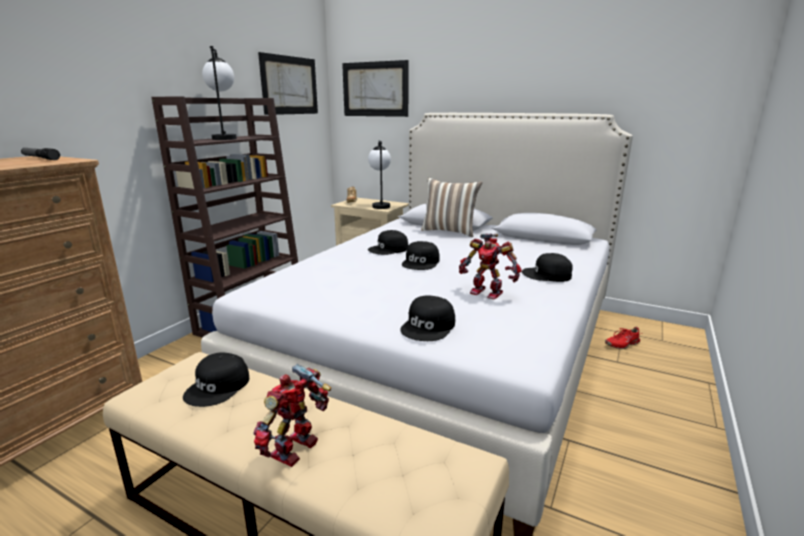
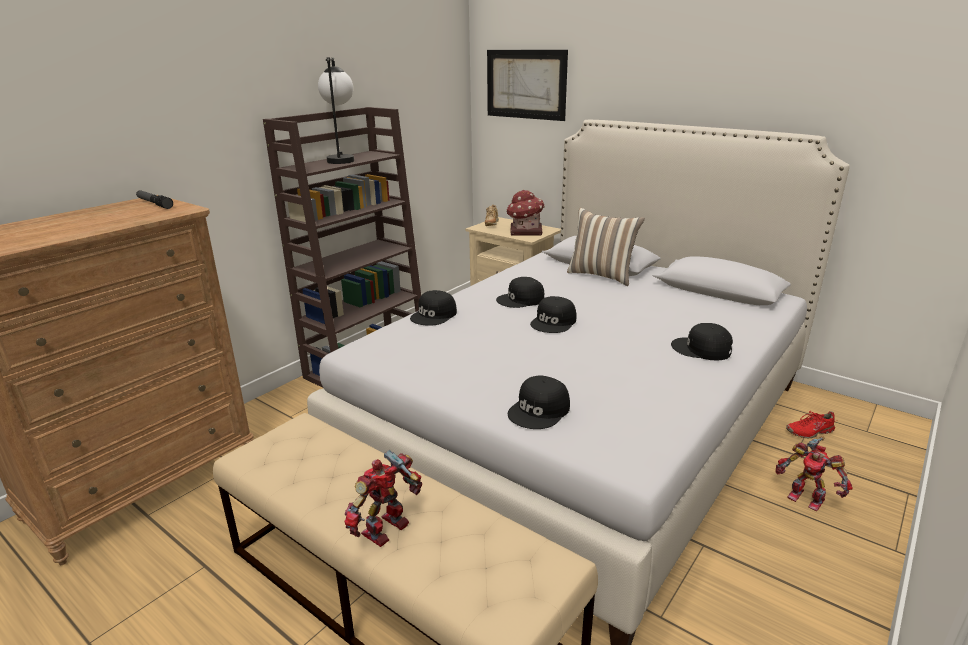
camera: 10 degrees right, 5 degrees up
(218, 387) = (320, 455): black cap -> black cap (434, 315)
(290, 85) = (421, 83): picture -> none
(380, 205) = (525, 231): table lamp -> toy house
(487, 292) = (620, 369): toy robot -> toy robot (806, 498)

